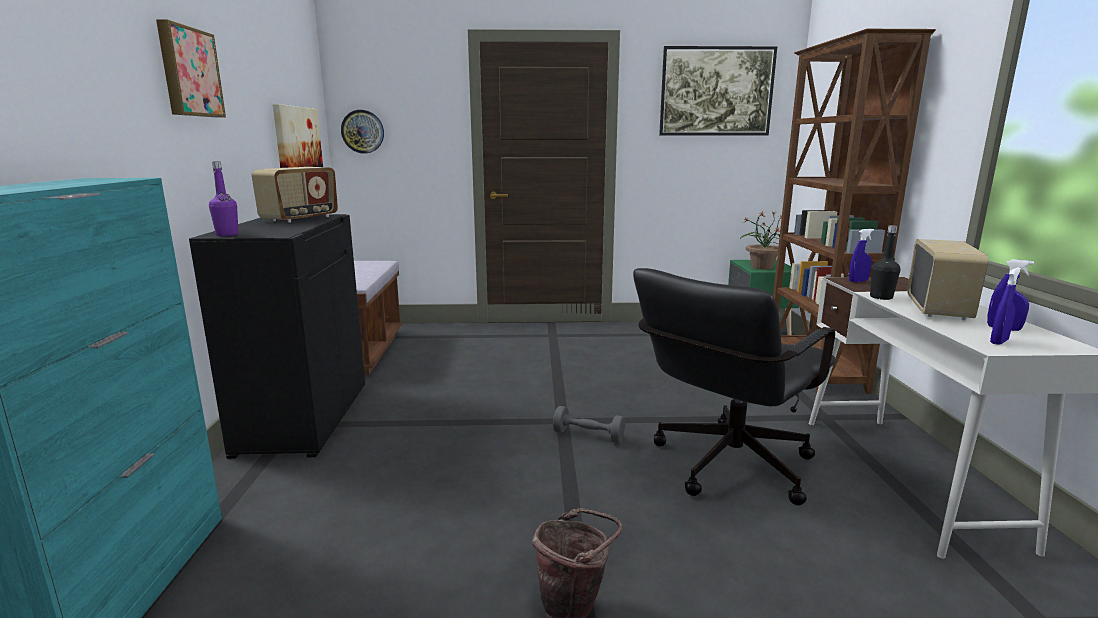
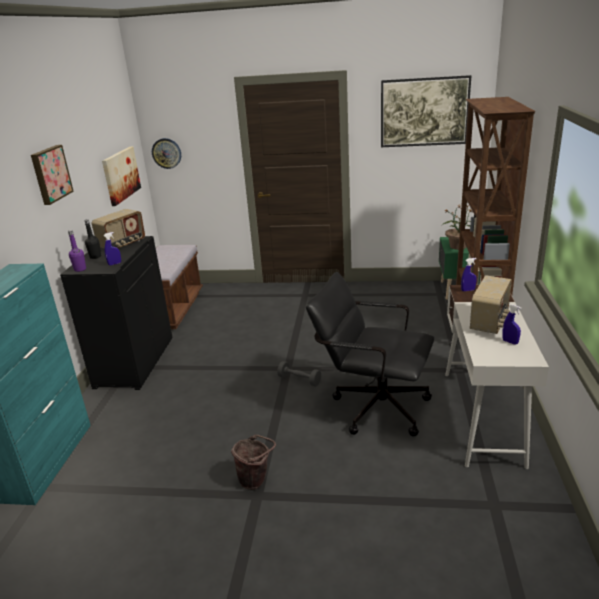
camera: 10 degrees right, 10 degrees up
(724, 469) = (372, 406): black office chair -> black office chair turned 60 degrees clockwise
(881, 297) = (466, 309): black bottle -> black bottle (95, 257)
(999, 342) = (493, 354): blue spray bottle -> blue spray bottle (115, 264)

